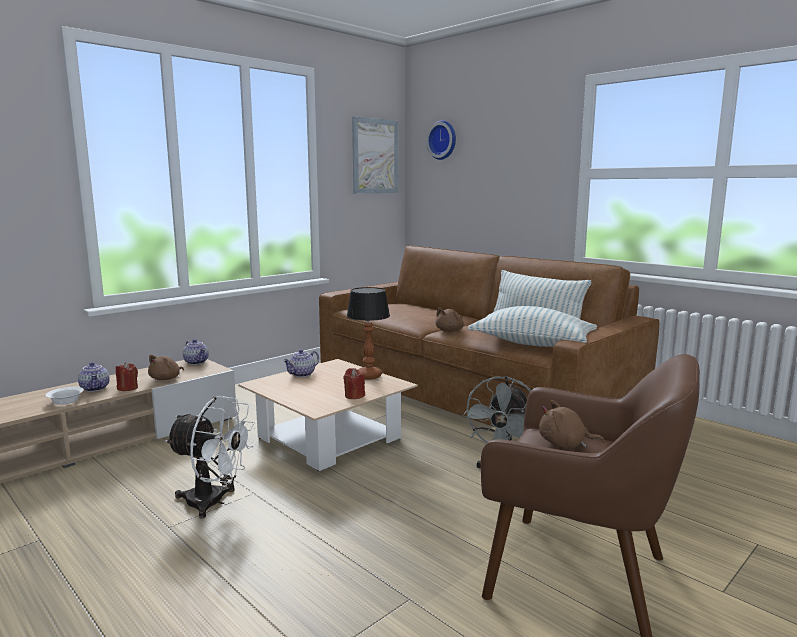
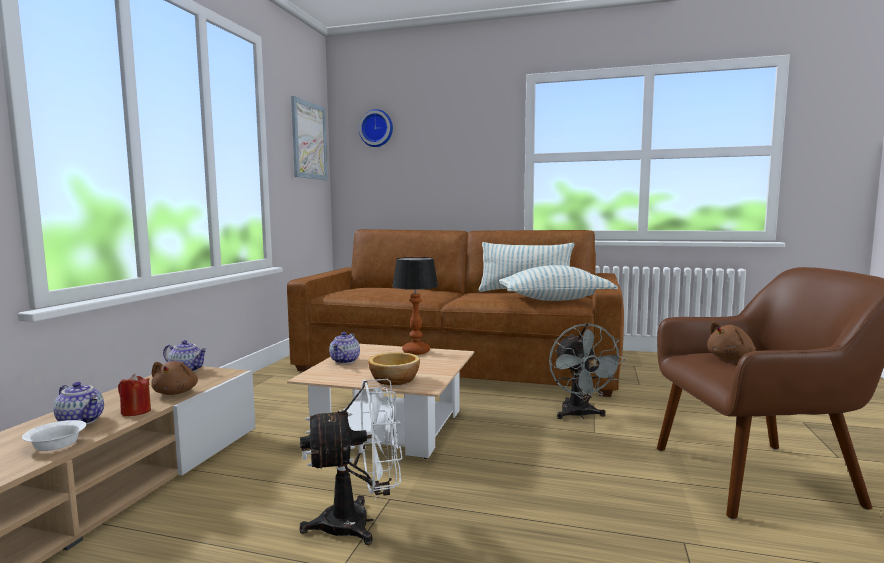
camera: 30 degrees left, 5 degrees down
(306, 399) = (395, 380): none -> bowl
(354, 396) = (437, 369): red candle -> none
(450, 331) = (464, 300): brown plush toy -> none

